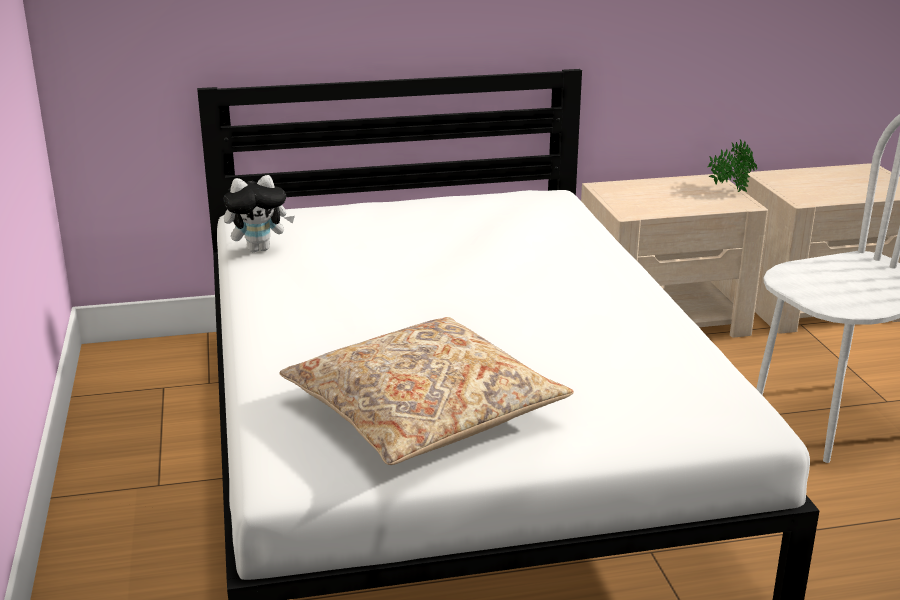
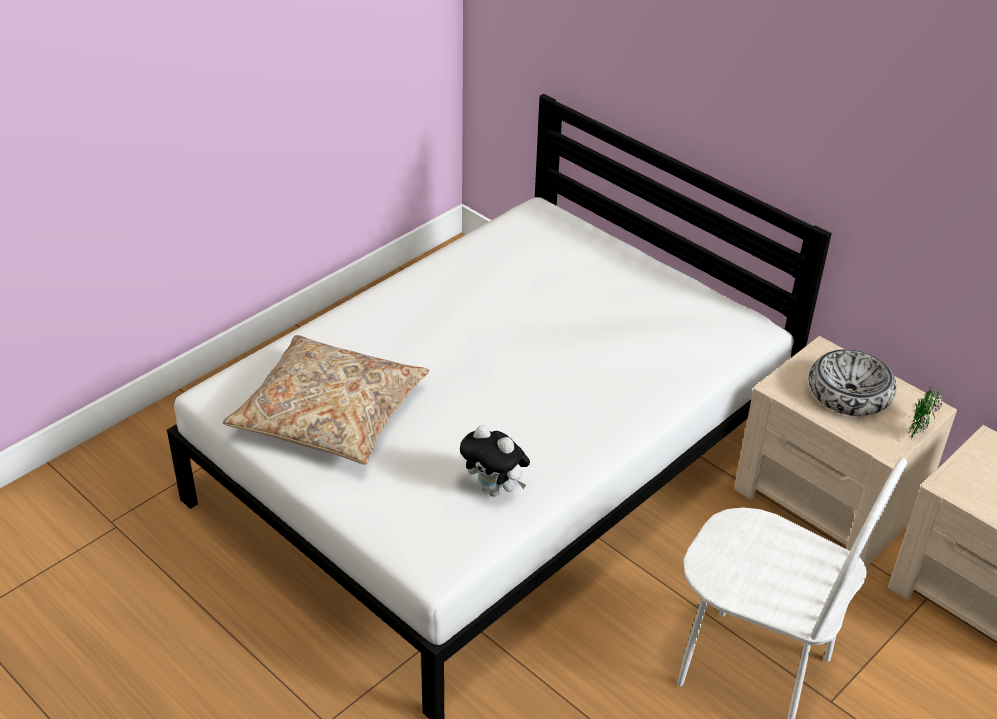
camera: 55 degrees right, 15 degrees up
(259, 249) = (491, 241): plush toy -> plush toy (495, 489)
(664, 195) = (849, 393): none -> bowl

